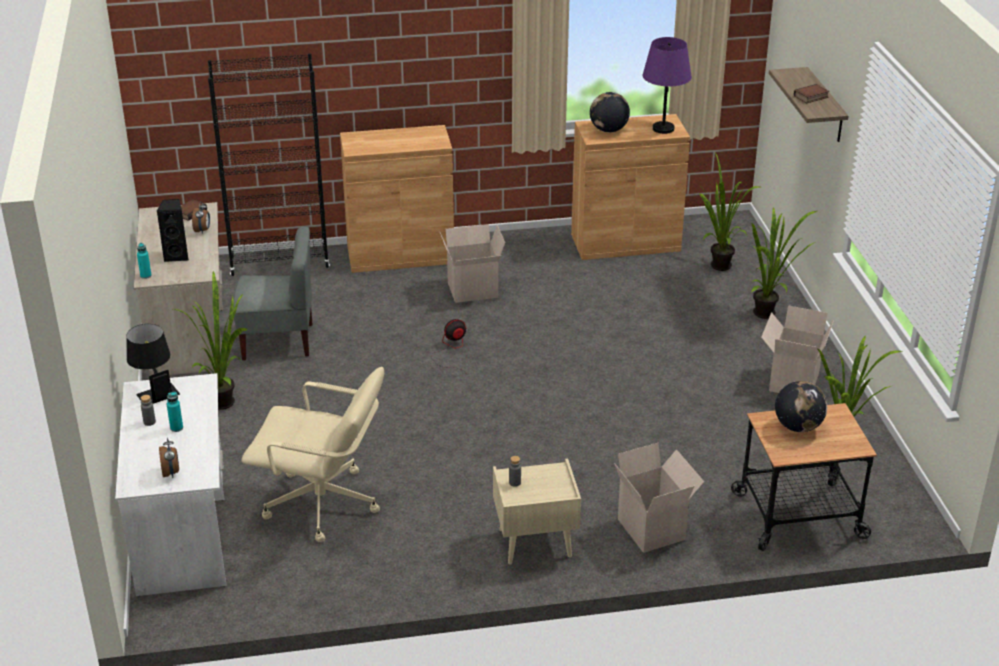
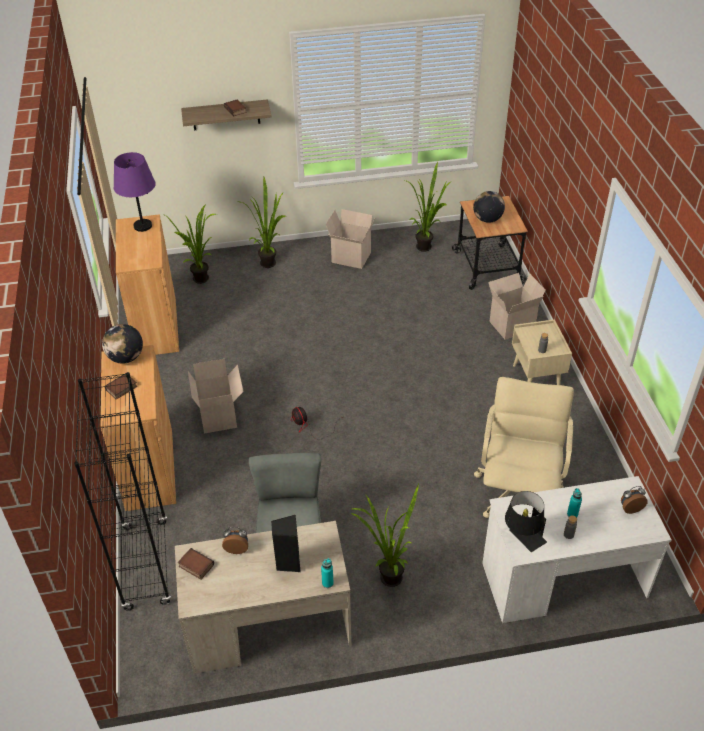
camera: 90 degrees left, 10 degrees up
(387, 137) = (121, 389): none -> book
(608, 130) = (138, 254): globe -> globe (126, 358)

